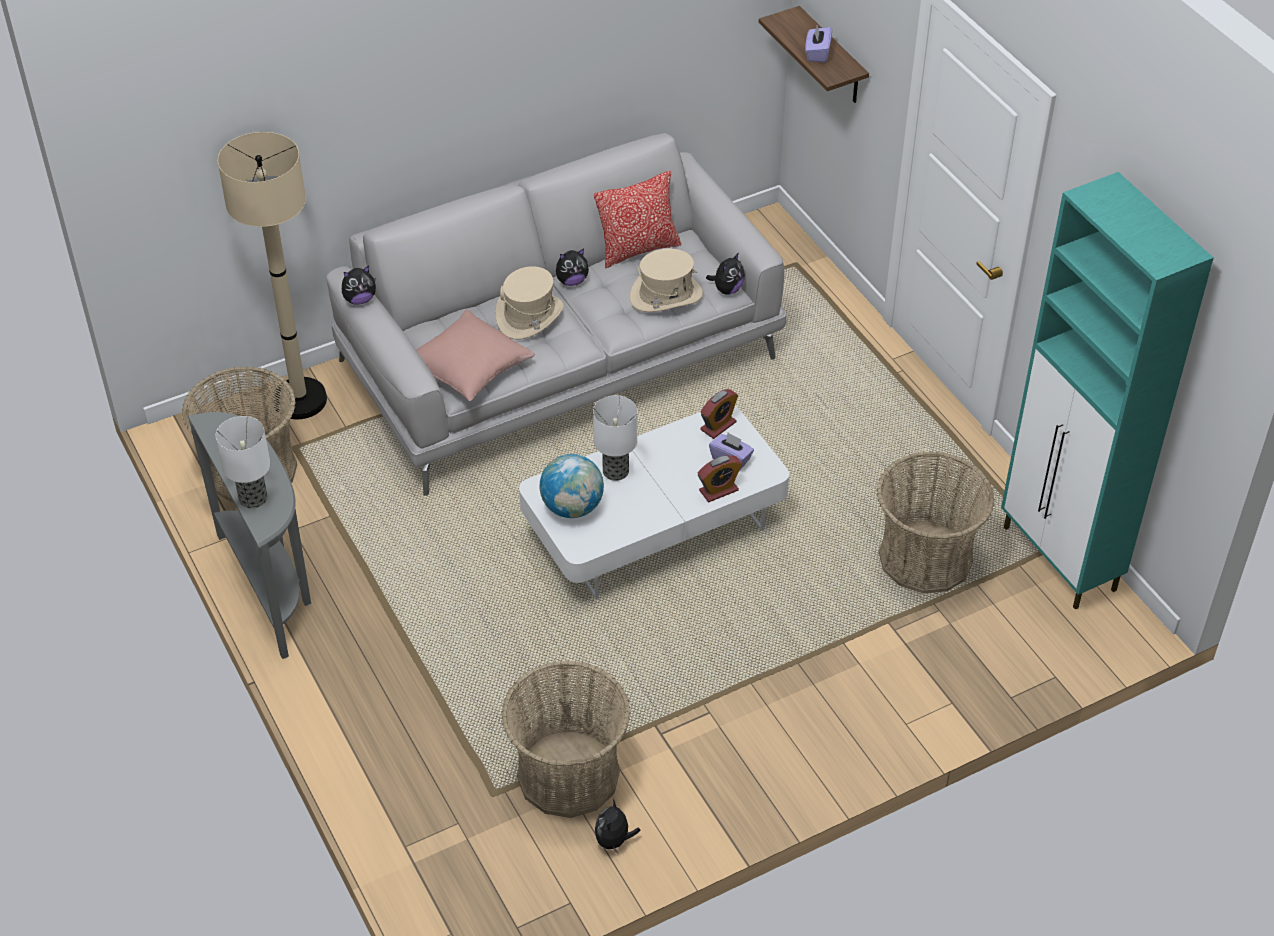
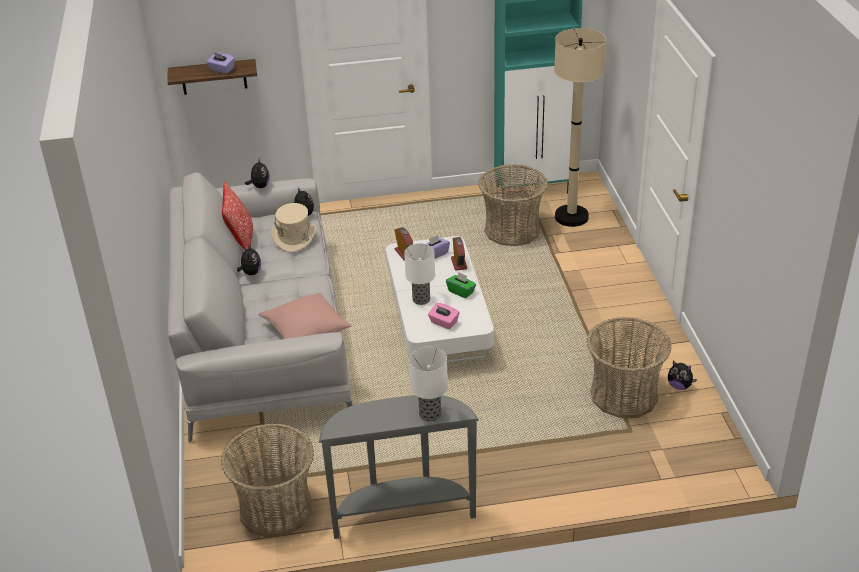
camera: 70 degrees left, 10 degrees down
(300, 400) = (216, 471): beige floor lamp -> beige floor lamp (571, 217)
(359, 299) = (223, 353): plush toy -> plush toy (260, 186)
(530, 316) = (274, 295): beige hat -> none
(572, 507) = (443, 323): globe -> pink tissue box
(651, 509) = (461, 291): none -> green tissue box

